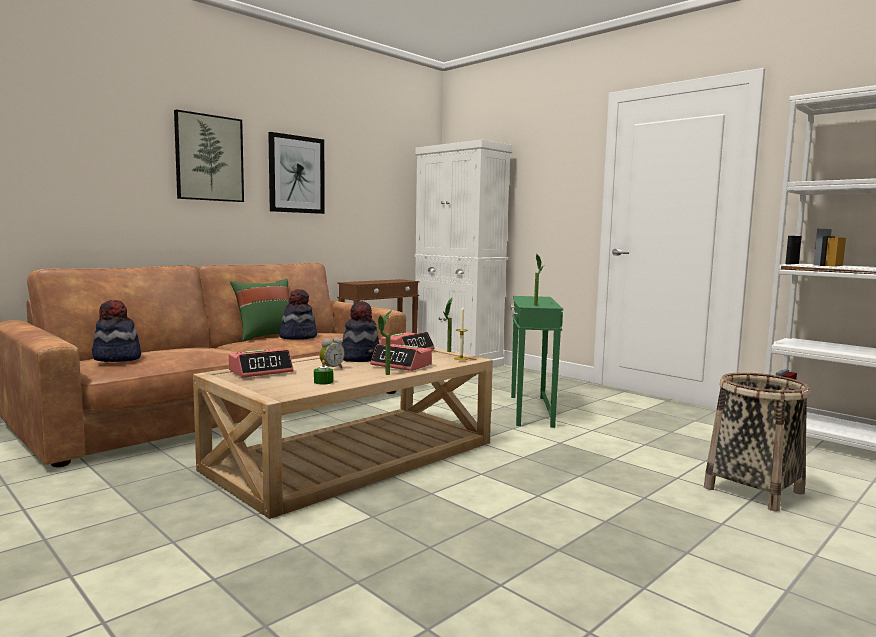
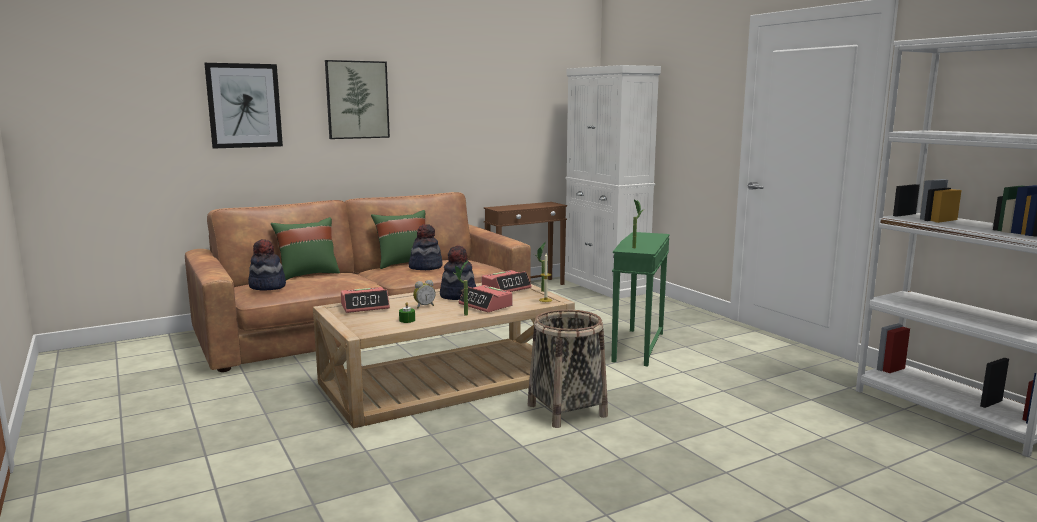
camera: 15 degrees right, 5 degrees up
(158, 349) = (308, 275): none -> green pillow
(296, 174) = (441, 106): picture -> picture (244, 105)
(753, 490) = (789, 445): basket -> basket (567, 410)

